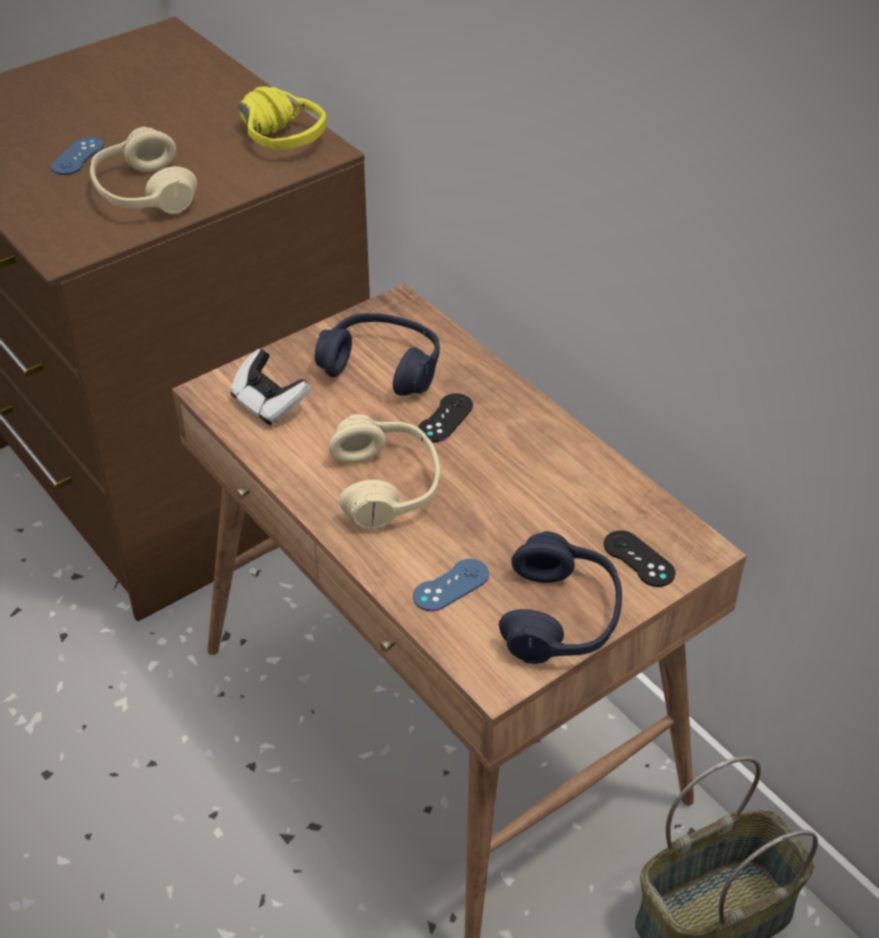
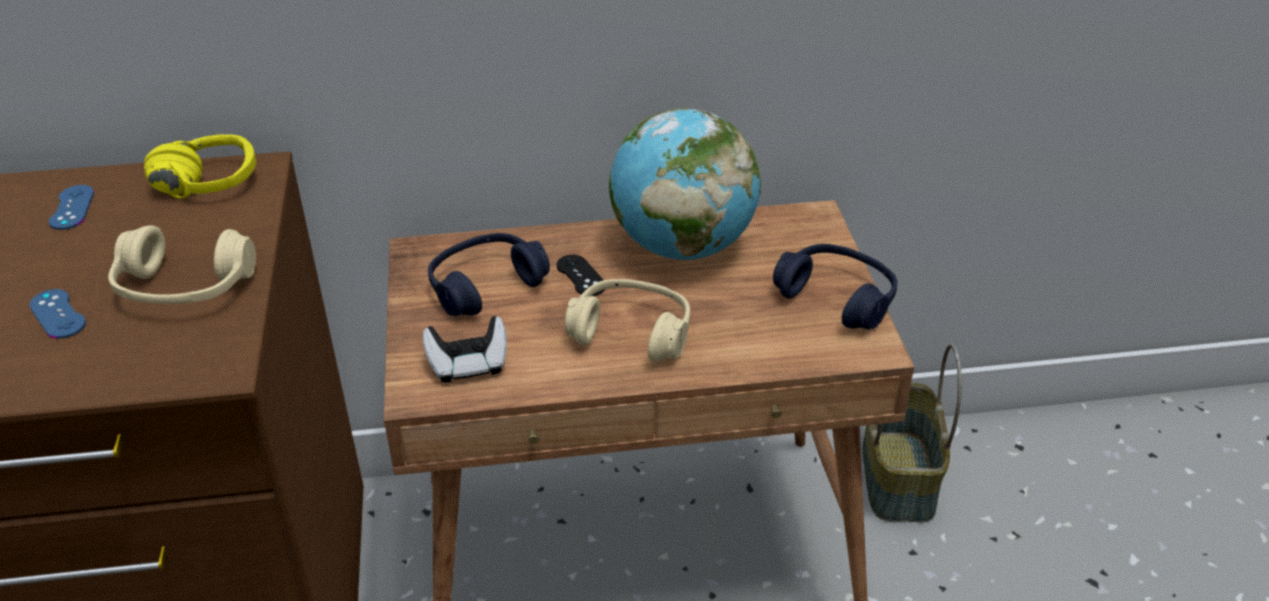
camera: 60 degrees left, 5 degrees down
(451, 585) = (768, 338): blue game controller -> blue game controller (72, 207)
(551, 468) = (683, 246): none -> globe
(638, 559) = (806, 243): black game controller -> none

